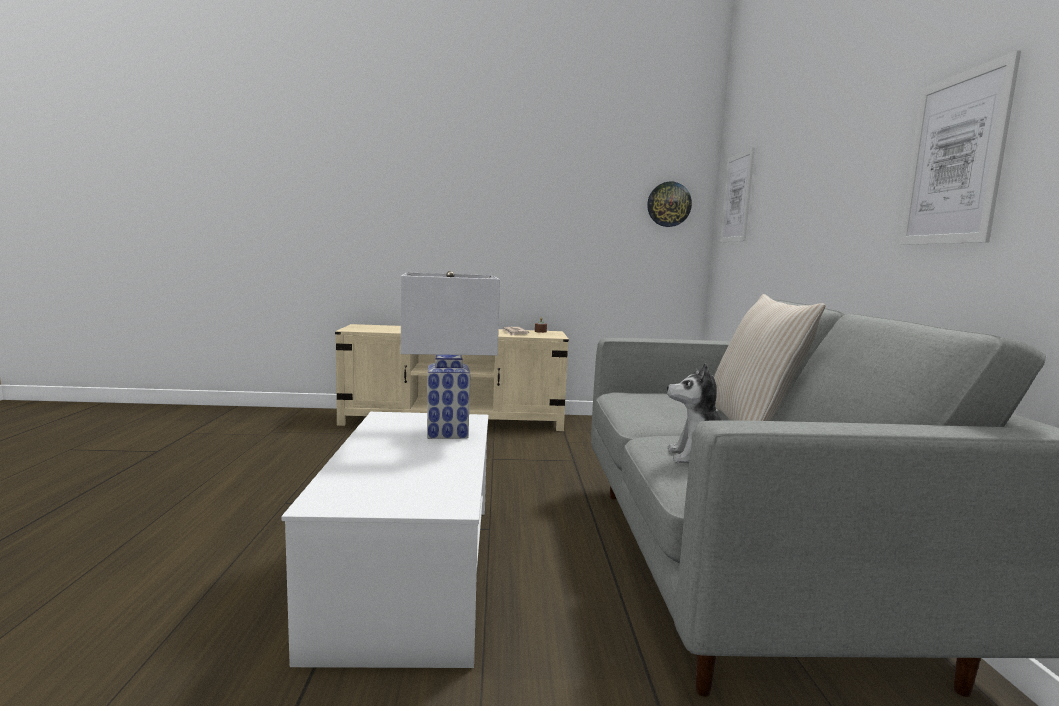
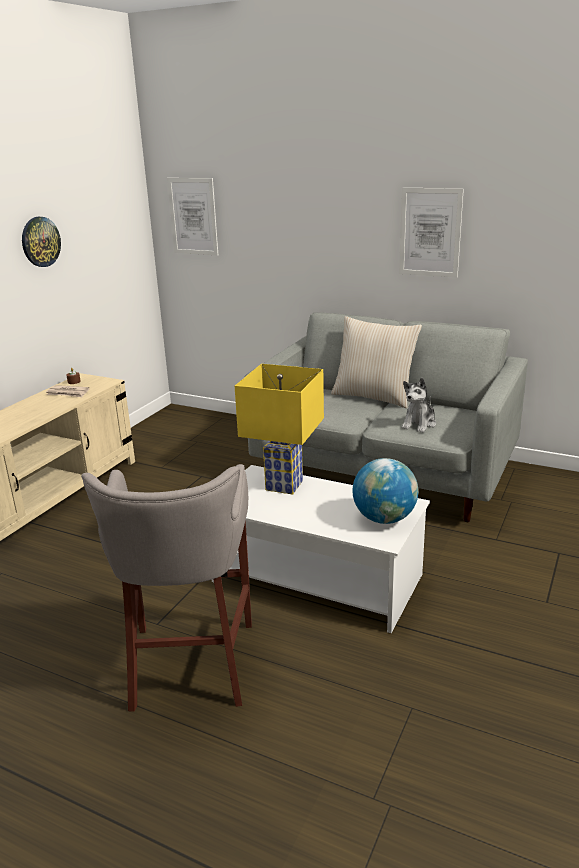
camera: 60 degrees left, 15 degrees up
(209, 535) = (190, 667): none -> grey stool
(390, 494) = (384, 518): none -> globe
(448, 432) = (284, 485): white table lamp -> yellow table lamp
(669, 204) = (124, 224): wall clock -> wall clock (40, 241)

